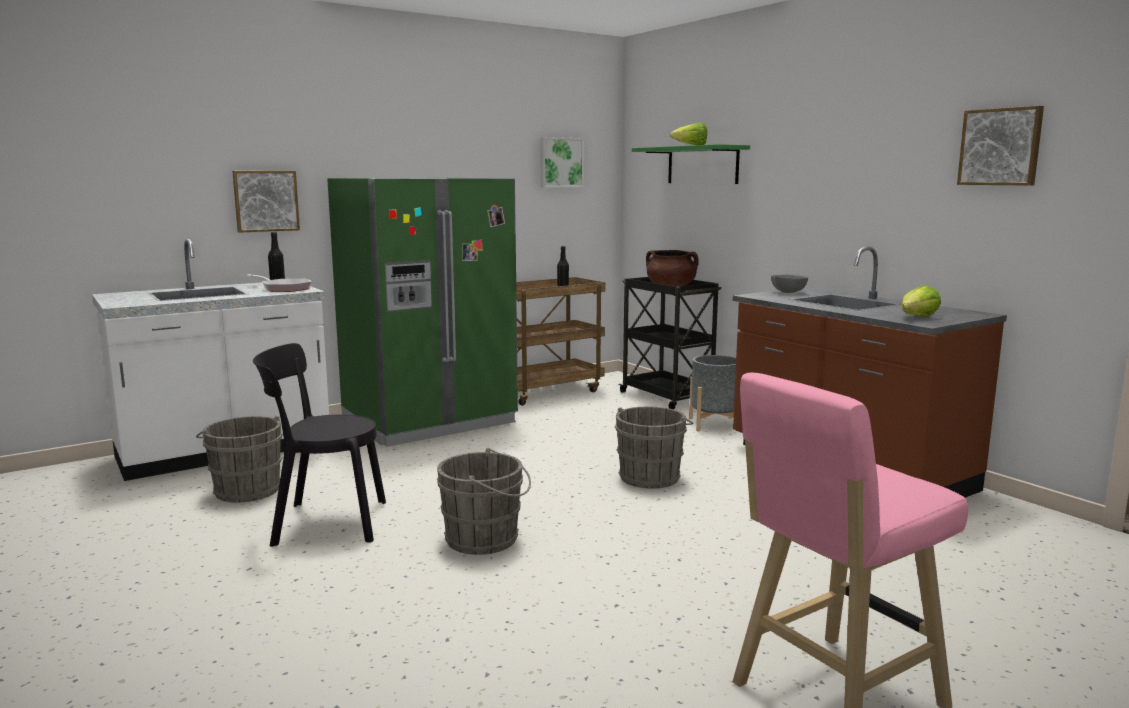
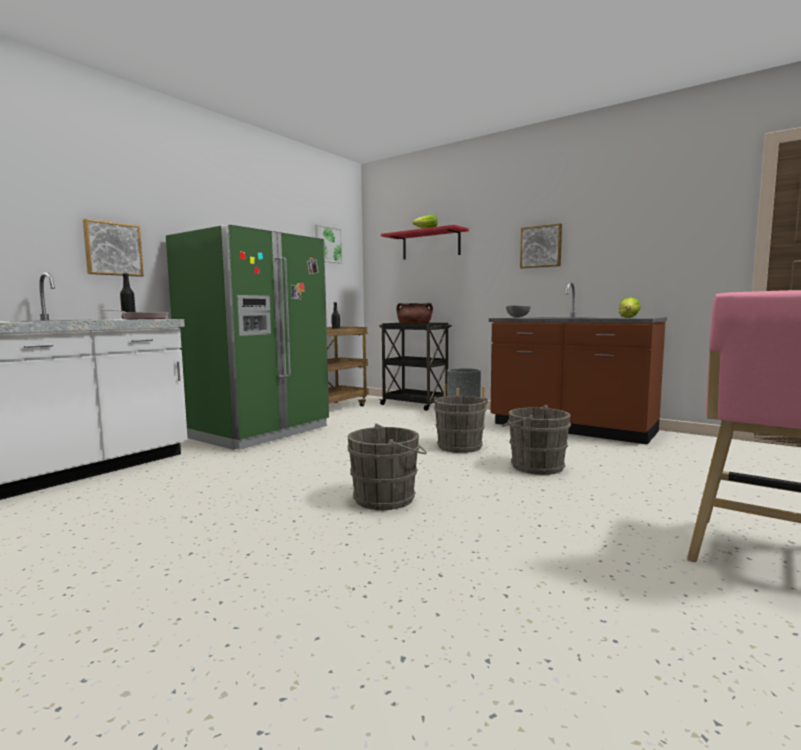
camera: 20 degrees left, 5 degrees down
(246, 489) = (131, 493): grey bucket -> grey bucket (534, 466)
(324, 523) = (233, 507): black chair -> none
(702, 165) = (431, 245): green shelf -> red shelf
(1000, 147) = (653, 214): picture -> picture (541, 246)

